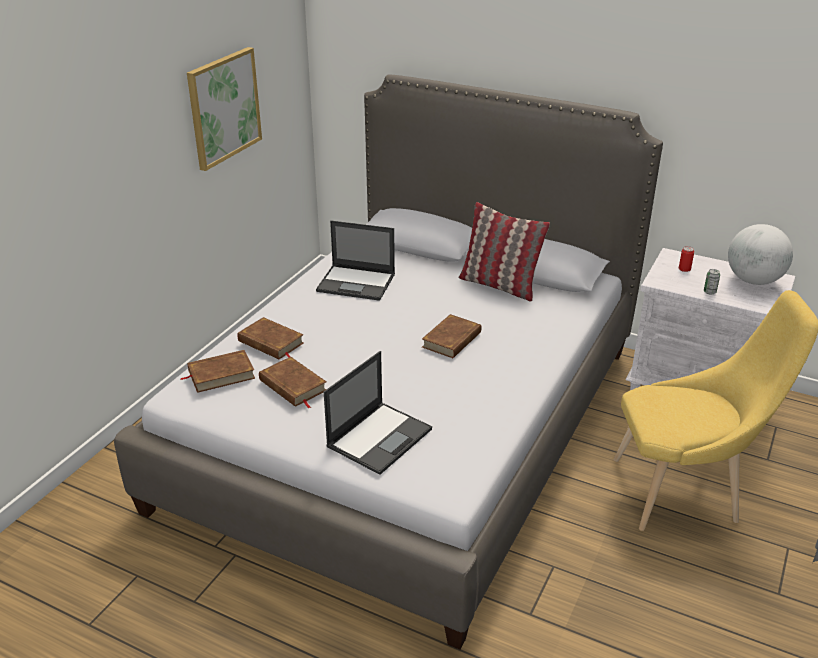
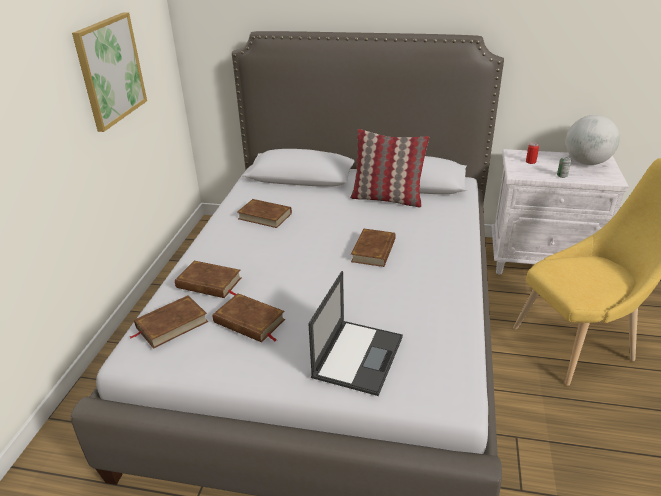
camera: 15 degrees left, 0 degrees up
(357, 283) = (264, 216): laptop -> brown book

